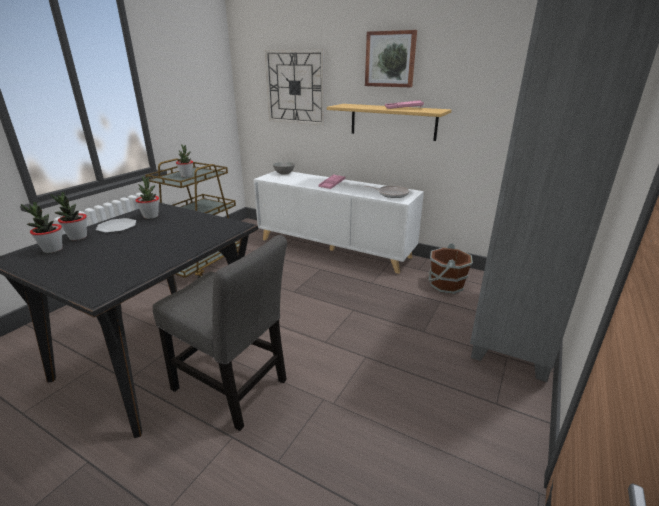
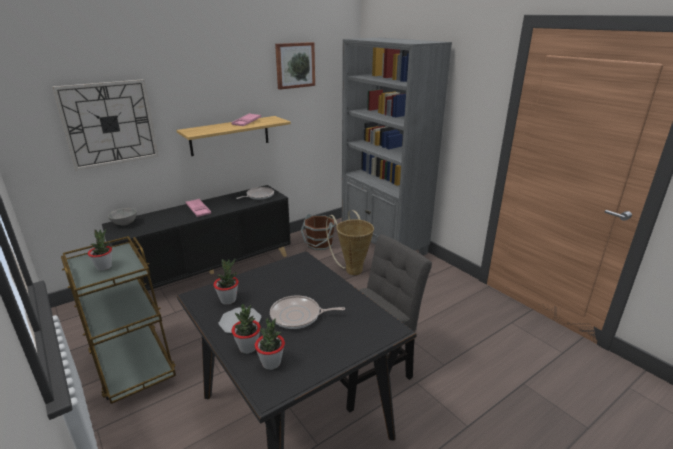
camera: 65 degrees left, 0 degrees up
(126, 245) = (298, 316): none -> frying pan
(334, 248) = (210, 271): white cabinet -> black cabinet
(390, 59) = (218, 82): picture -> picture (295, 65)
(421, 321) = (352, 269): none -> basket

